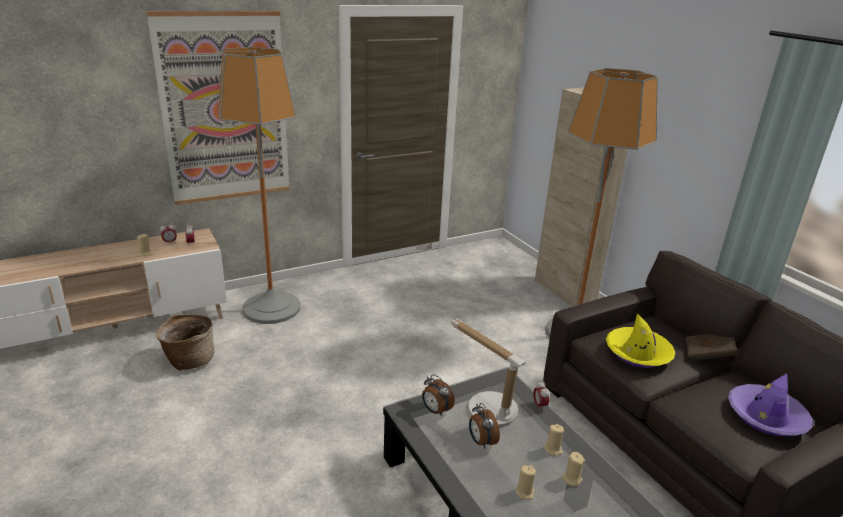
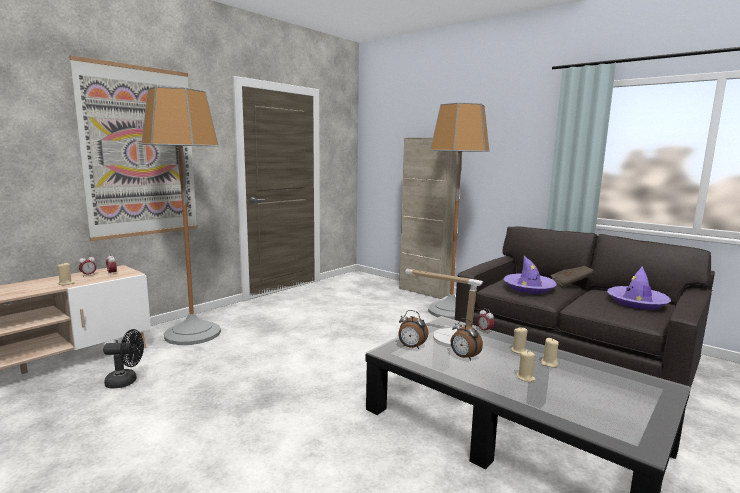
camera: 20 degrees left, 15 degrees down
(189, 360) = (126, 381): basket -> black fan
(638, 353) = (529, 288): yellow hat -> purple hat

